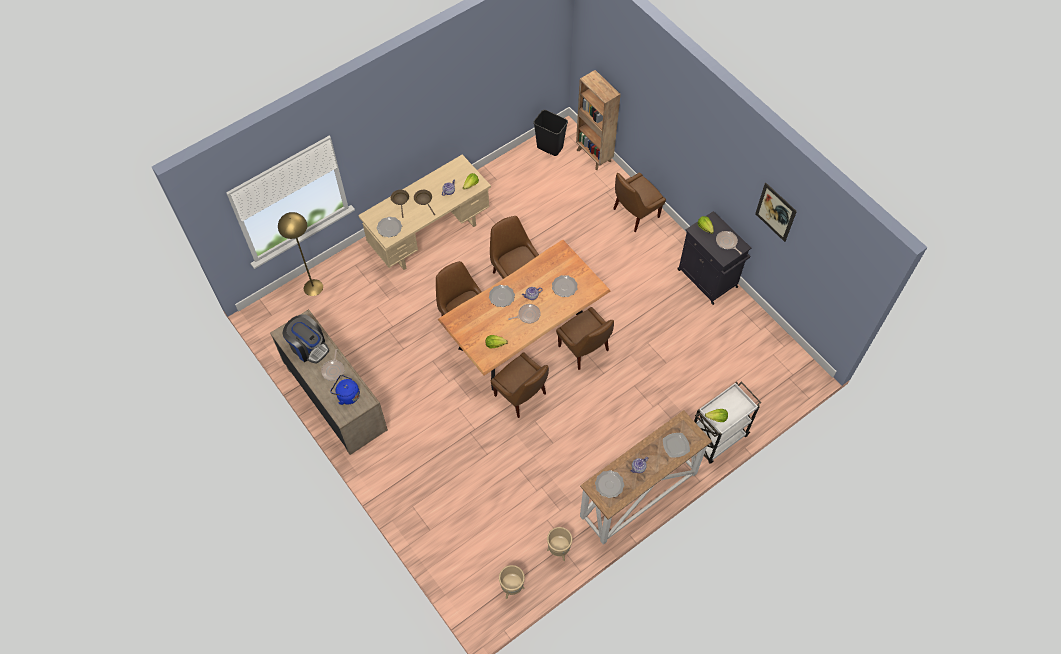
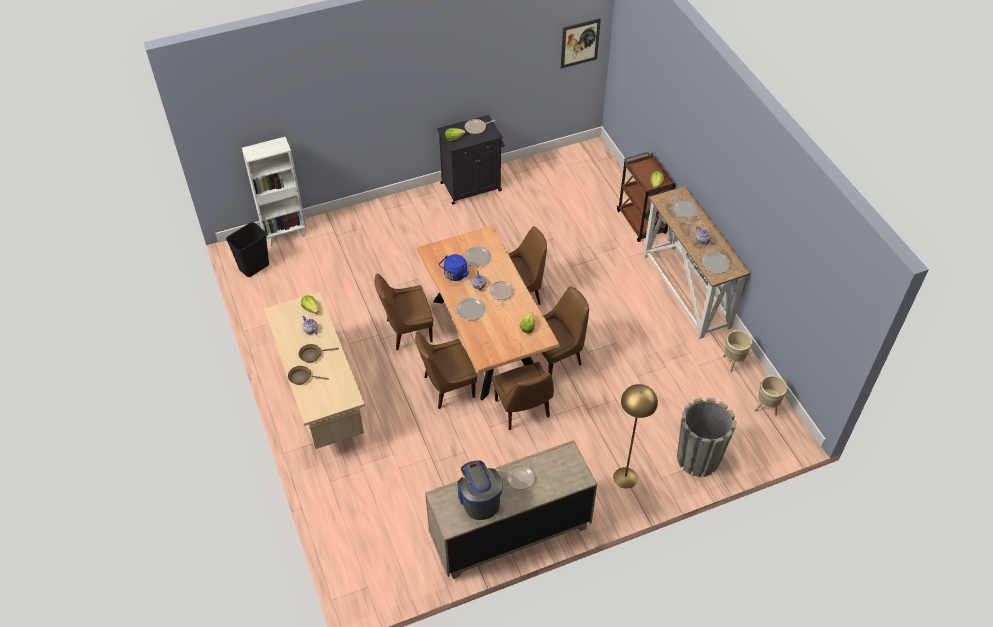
camera: 75 degrees left, 10 degrees down
(309, 347) = (479, 499): coffee machine -> coffee machine turned 75 degrees counterclockwise
(313, 287) = (344, 532): yellow floor lamp -> yellow floor lamp (625, 478)
(347, 395) = (556, 470): blue kettle -> blue kettle (454, 275)
(389, 228) = (336, 395): plate -> none
(440, 533) = (698, 458): none -> grey planter
(594, 156) = (285, 234): brown bookcase -> white bookcase
(634, 214) = (373, 220): brown chair -> brown chair (523, 410)
(716, 439) = (642, 223): white cart -> brown cart
(775, 212) = (498, 53): picture -> picture (580, 43)

